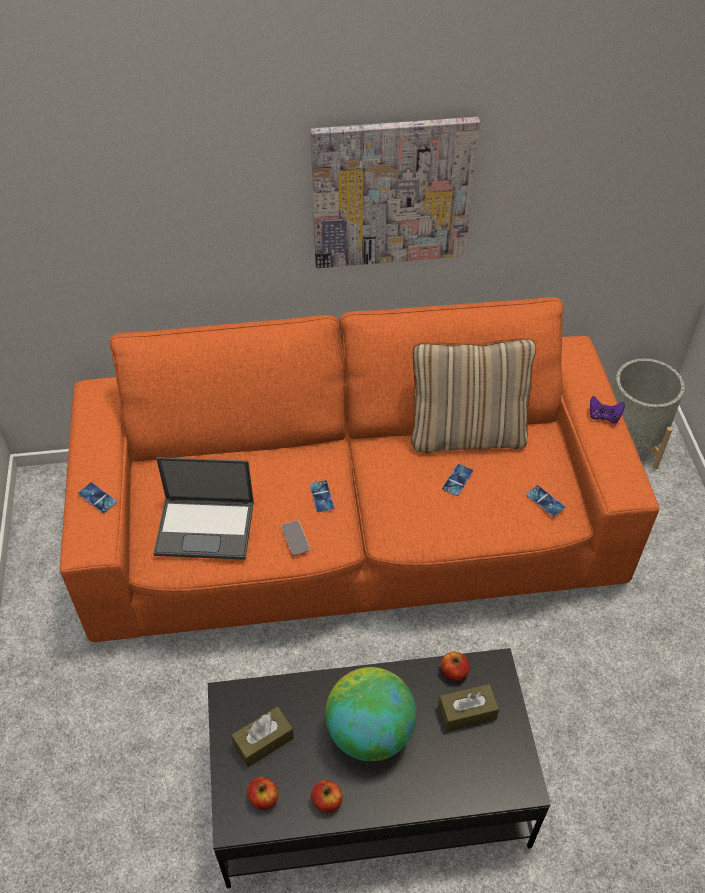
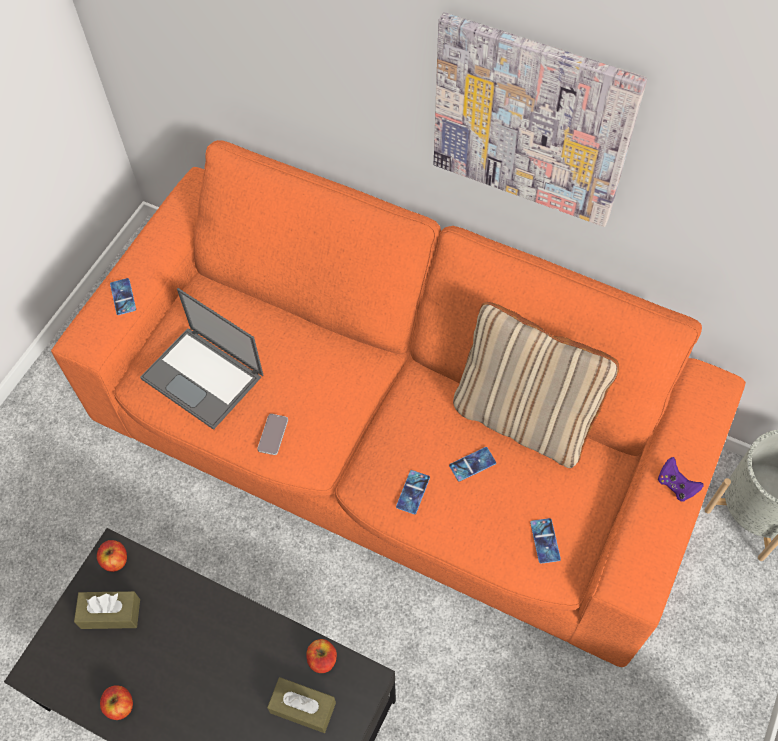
camera: 35 degrees right, 10 degrees up
(263, 798) = (72, 666): apple -> apple (115, 560)
(322, 496) = (329, 405): phone -> phone (413, 492)
(369, 732) = (203, 667): globe -> none

